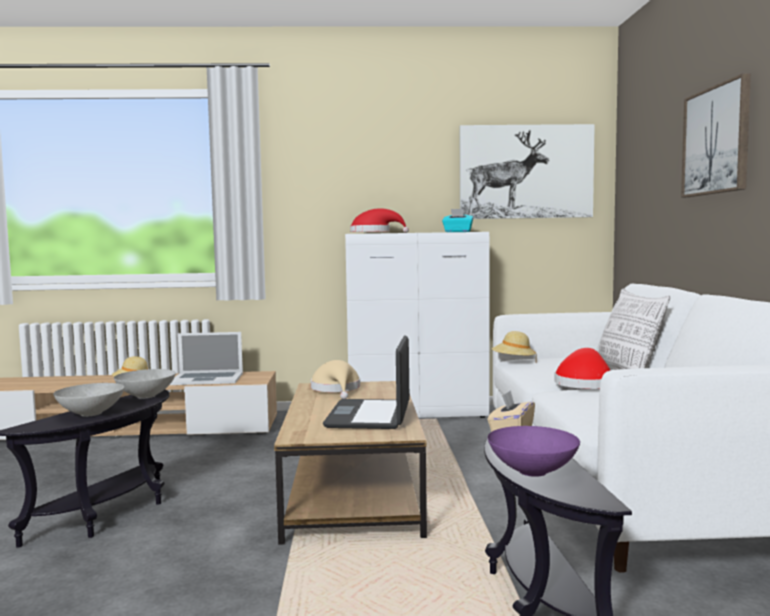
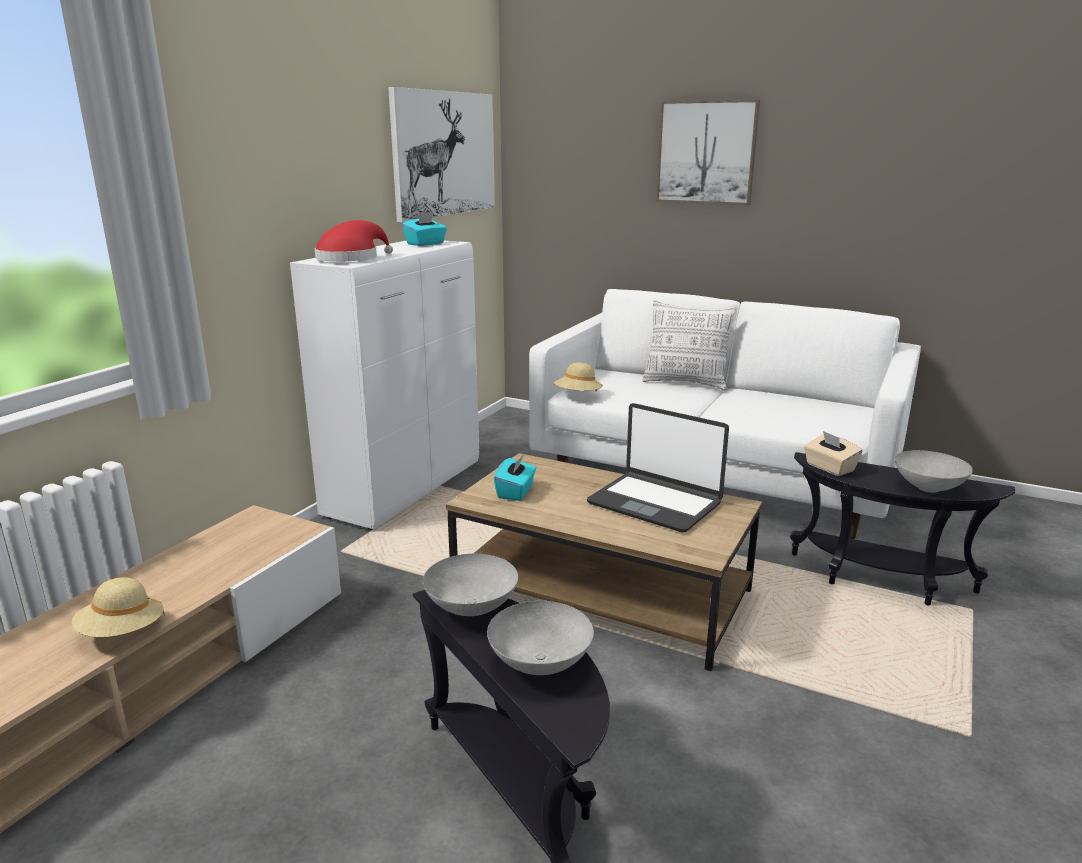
camera: 60 degrees left, 15 degrees up
(207, 379) = (212, 562): laptop -> none
(336, 389) = (516, 492): beige hat -> turquoise tissue box
(531, 472) = (929, 488): purple bowl -> grey bowl
(584, 383) = (700, 402): red hat -> none

